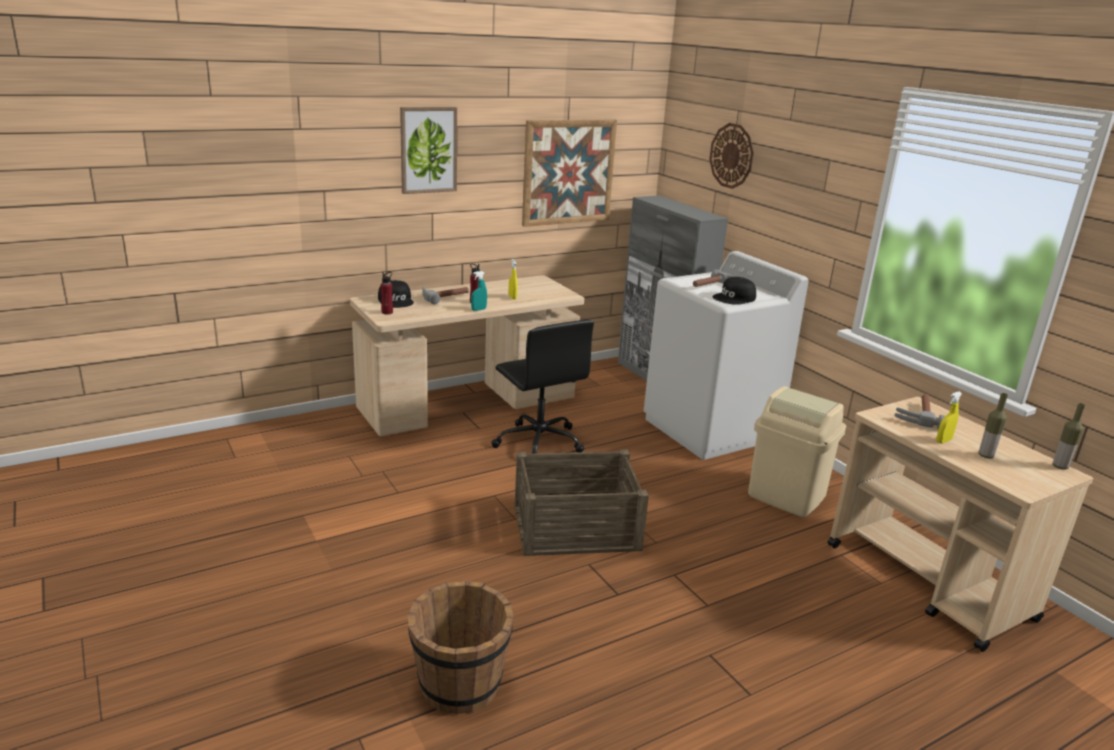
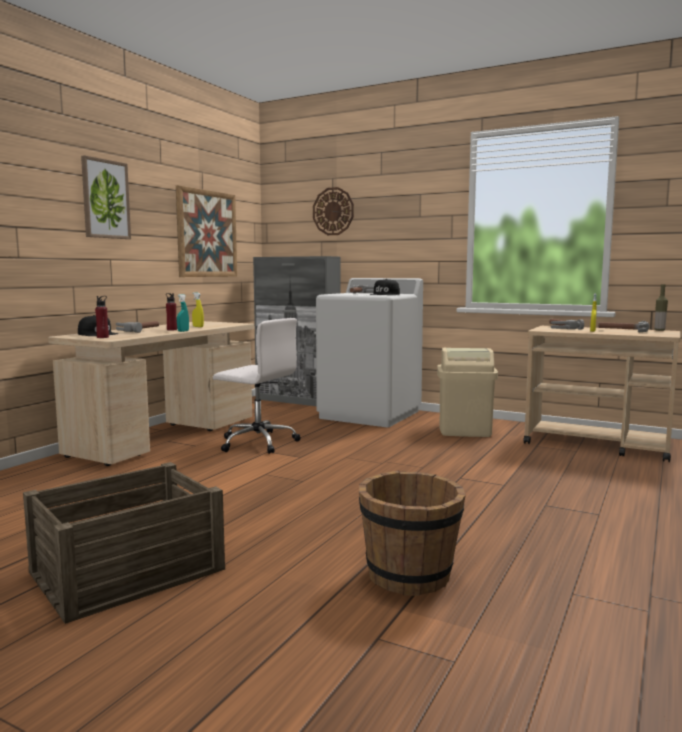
camera: 30 degrees left, 15 degrees down
(538, 442) = (257, 442): black office chair -> white office chair
(576, 527) = (356, 474): crate -> crate (129, 571)
(985, 456) = (622, 331): bottle -> hammer

